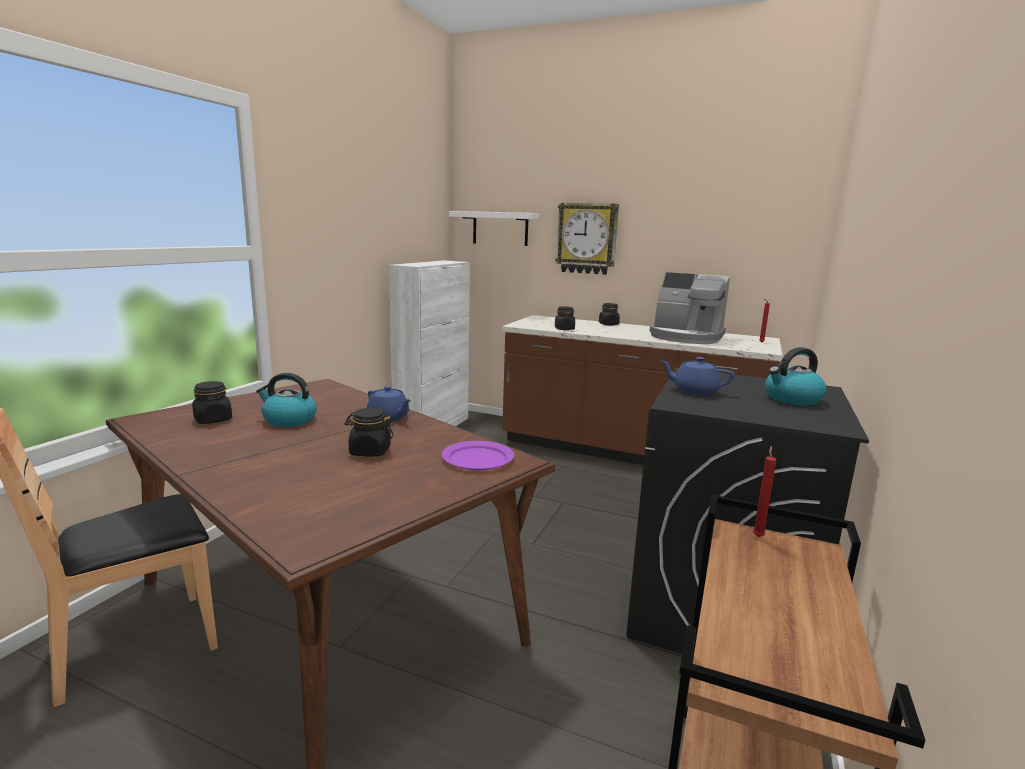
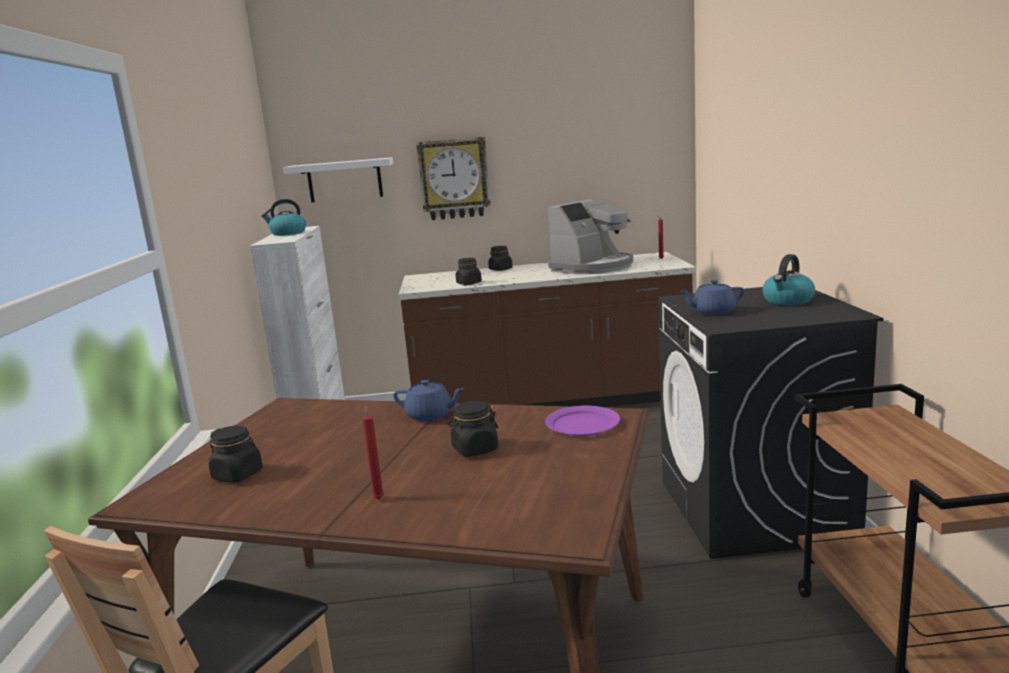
camera: 25 degrees left, 0 degrees up
(289, 420) = (329, 449): kettle -> kettle (287, 233)
(686, 337) = (593, 267): coffee machine -> coffee machine turned 45 degrees counterclockwise
(758, 536) = (845, 416): red candle -> red candle (379, 498)

